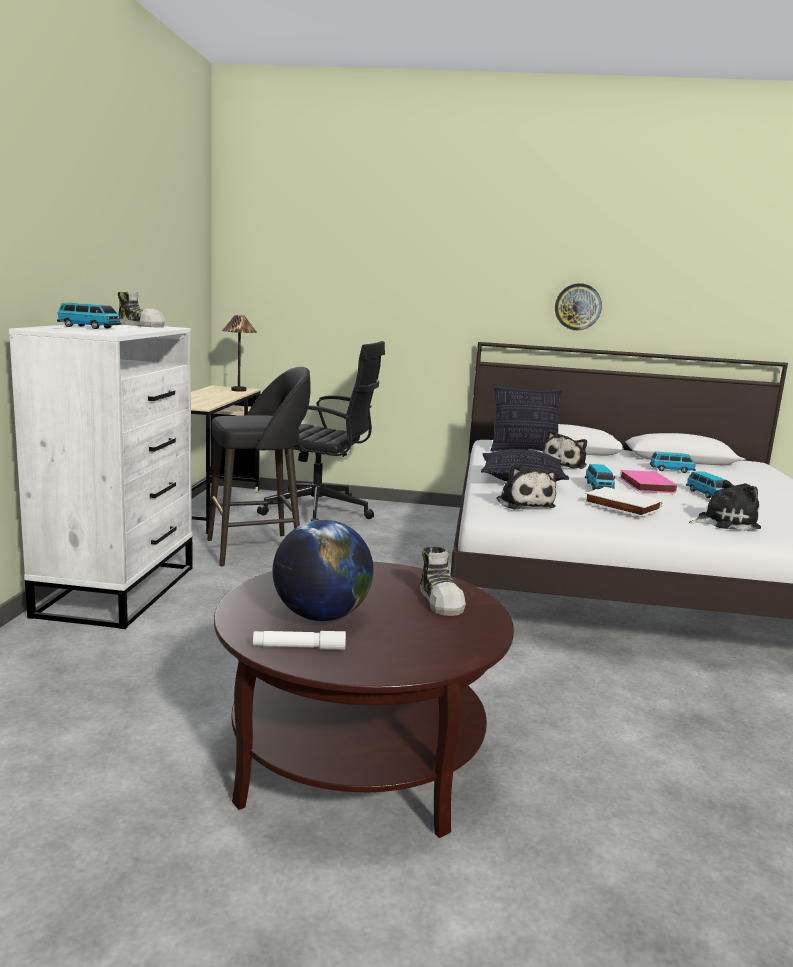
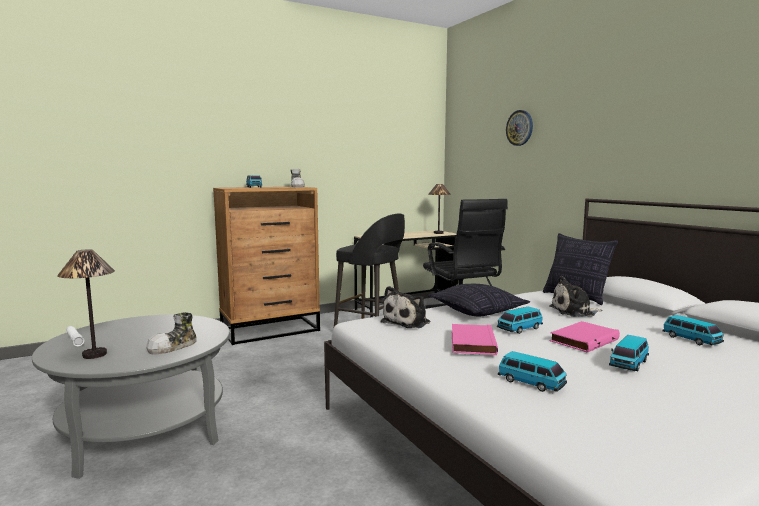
camera: 55 degrees right, 5 degrees down
(118, 590) = (271, 330): white dresser -> brown dresser
(321, 616) = (121, 334): globe -> none
(358, 757) = (145, 430): brown coffee table -> grey coffee table
(410, 645) = (94, 355): none -> table lamp
(577, 307) = (676, 160): wall clock -> wall clock (519, 128)
(620, 506) = (471, 343): white book -> pink book
(724, 522) = (531, 383): plush toy -> toy car

